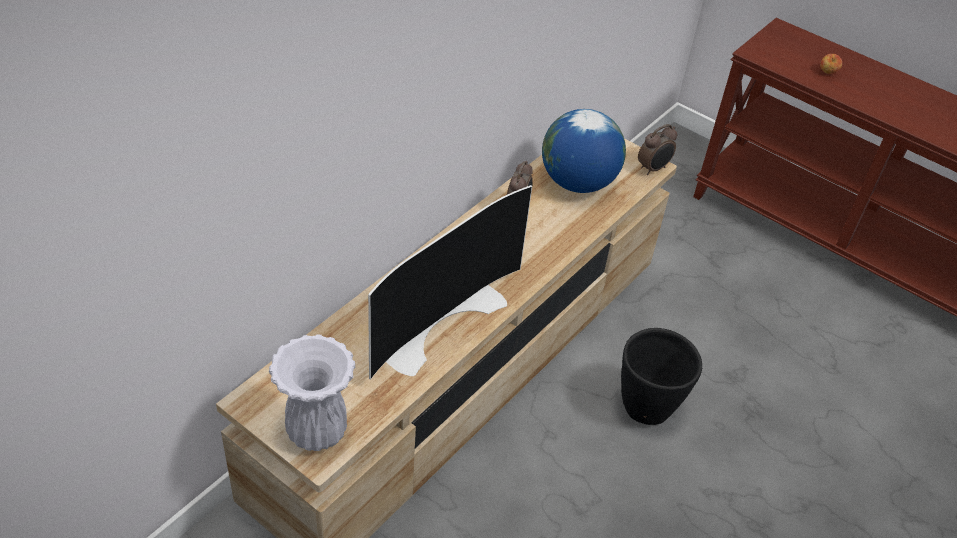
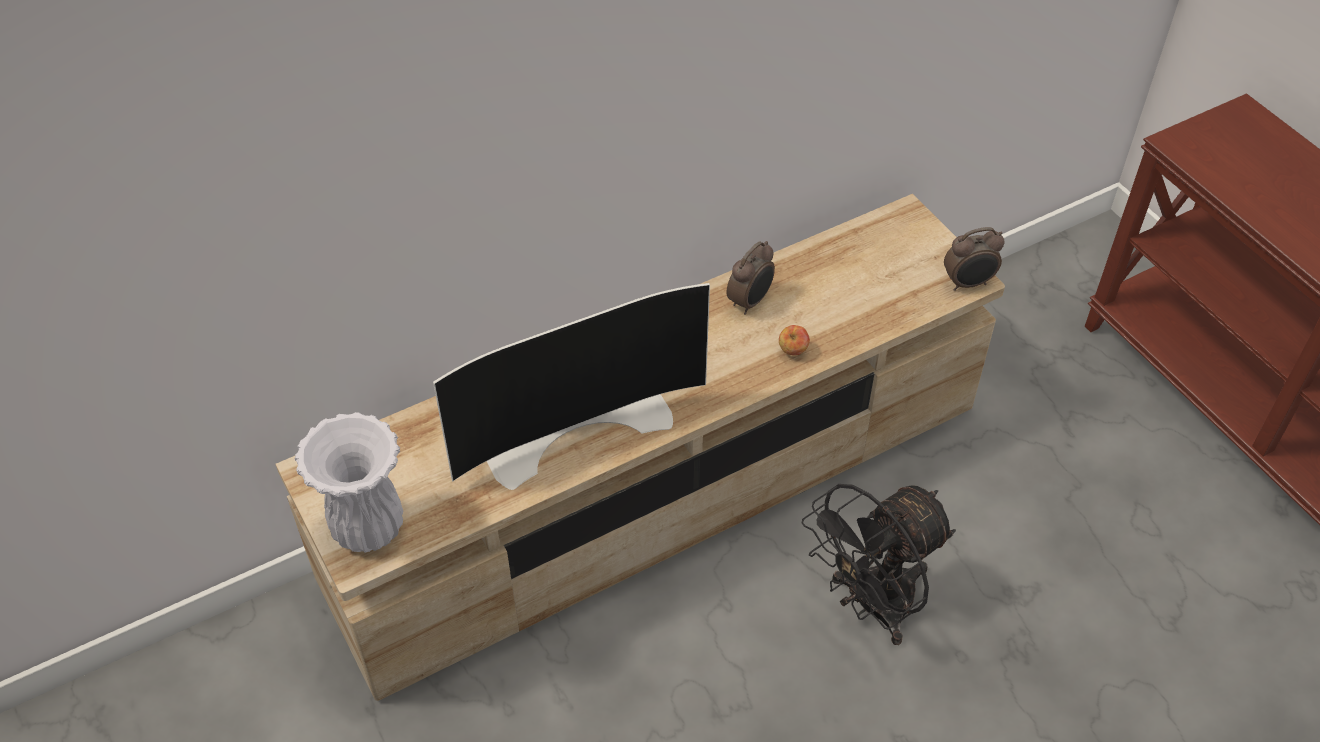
camera: 25 degrees right, 5 degrees up
(577, 182) = (850, 281): globe -> none
(647, 408) = (871, 606): black planter -> black fan
(827, 72) = (1278, 194): apple -> apple (793, 350)

